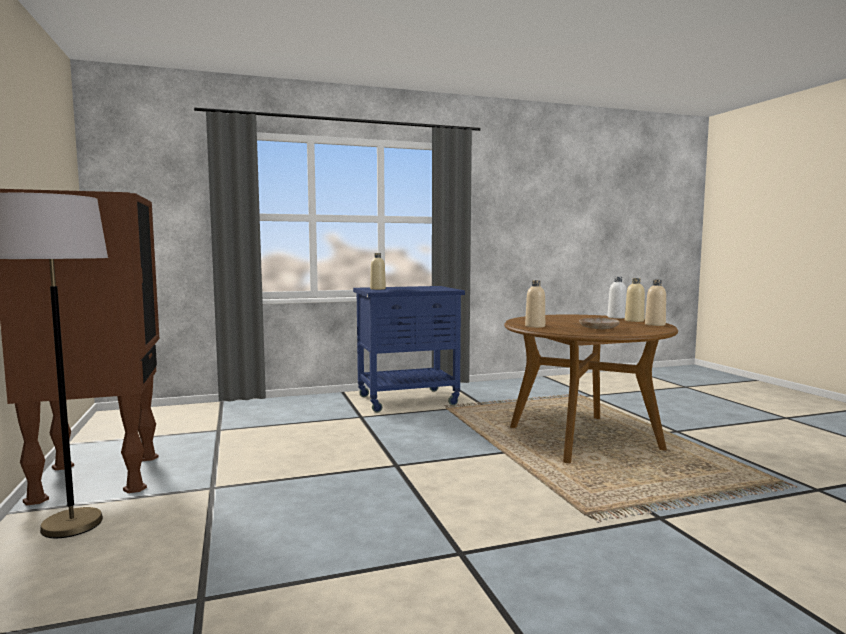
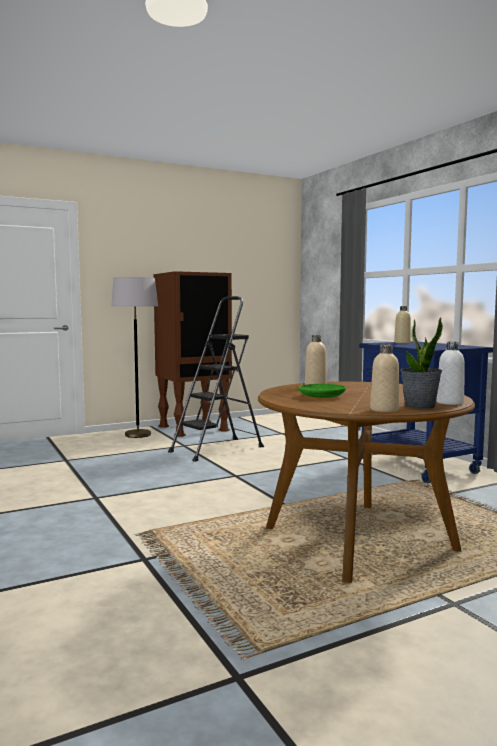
camera: 80 degrees right, 0 degrees up
(260, 467) = (218, 449): none -> step ladder
(599, 328) = (322, 396): beige plate -> green plate
(634, 320) = (419, 406): beige bottle -> potted plant

